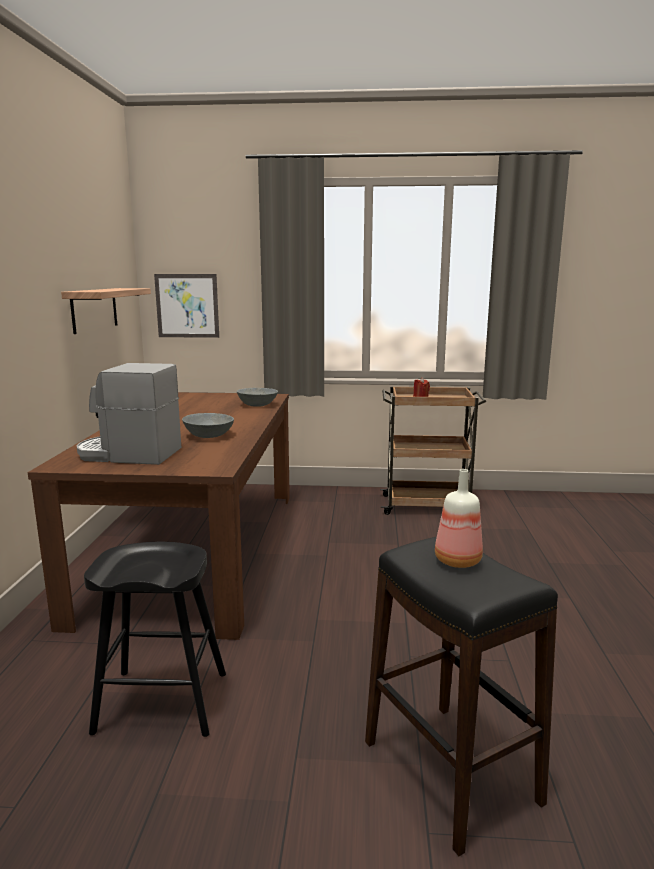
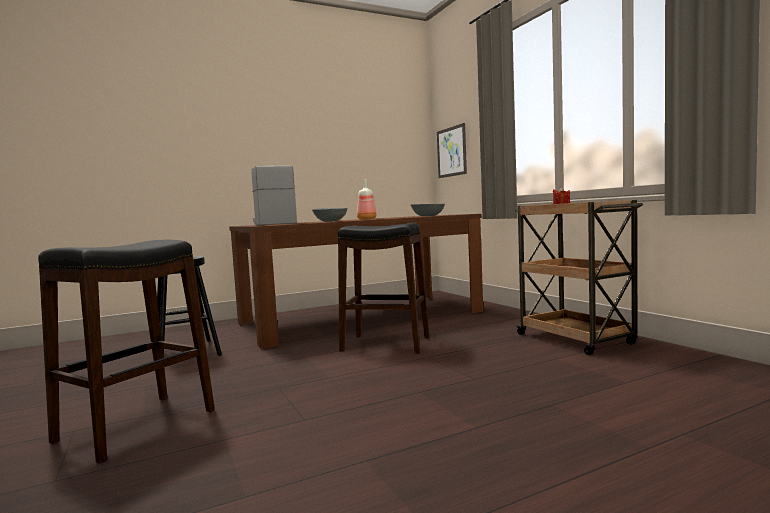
camera: 60 degrees right, 10 degrees down
(94, 309) = (362, 154): shelf -> none
(332, 568) = (386, 344): none -> black stool
(457, 561) = (127, 243): bottle -> bottle (366, 219)

